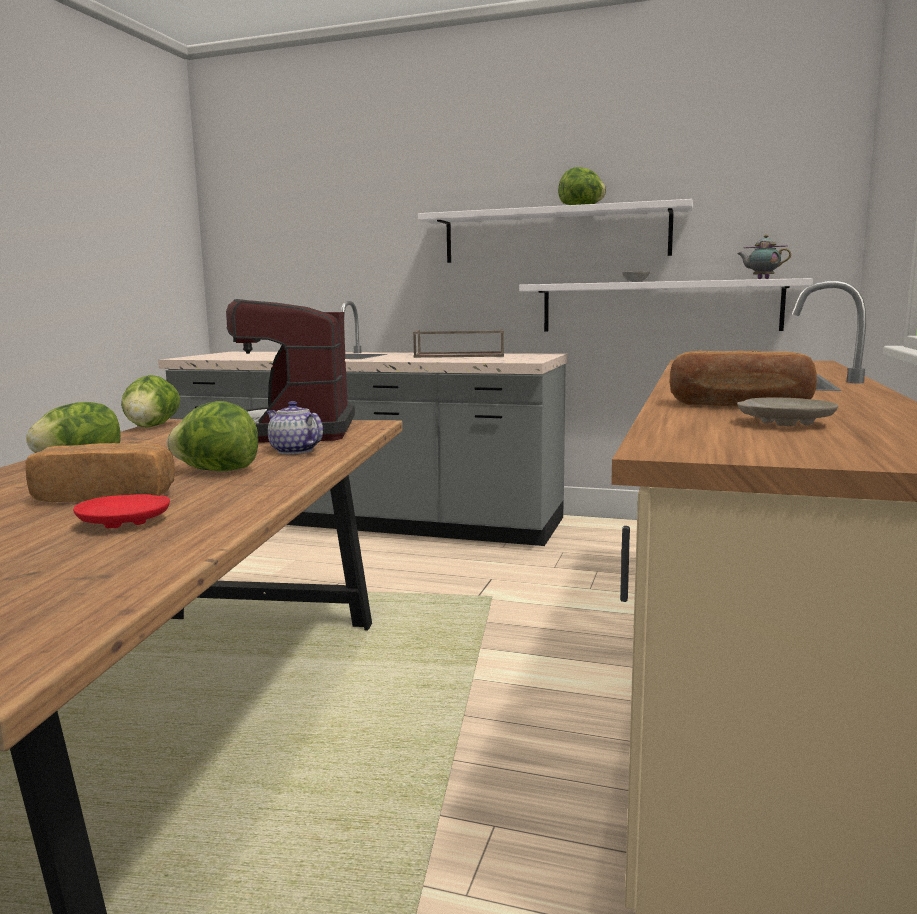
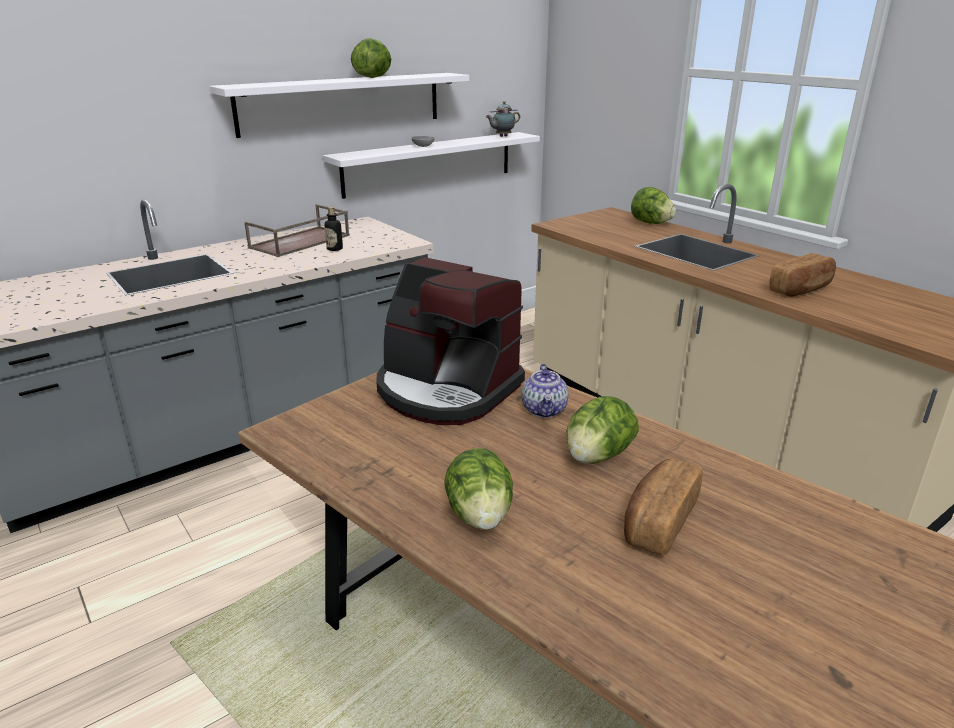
camera: 55 degrees left, 15 degrees up
(125, 522) = (759, 524): red plate -> none
(152, 426) = (293, 446): lettuce -> lettuce (650, 223)
(294, 451) = (545, 410): teapot -> teapot turned 75 degrees counterclockwise
(462, 358) = (334, 249): none -> bottle
(784, 423) = (873, 303): beige plate -> none

